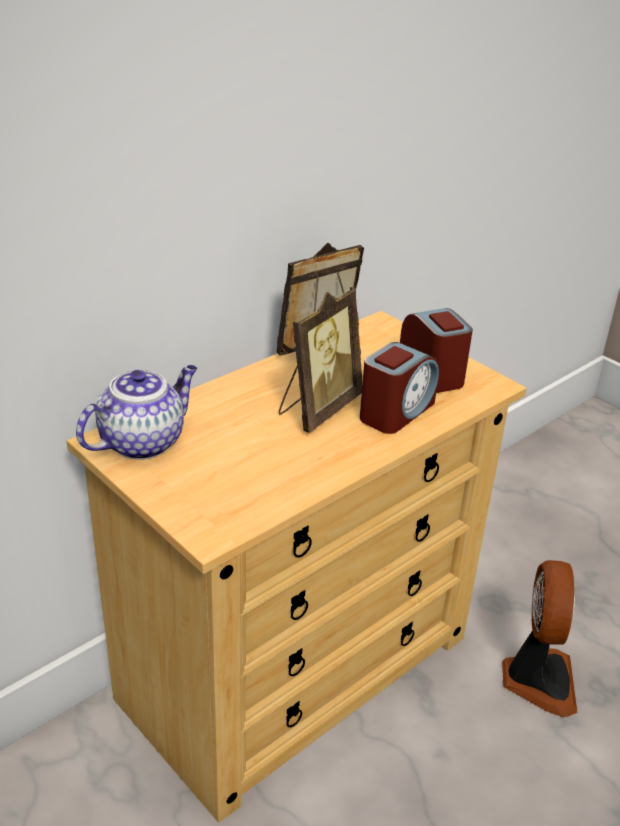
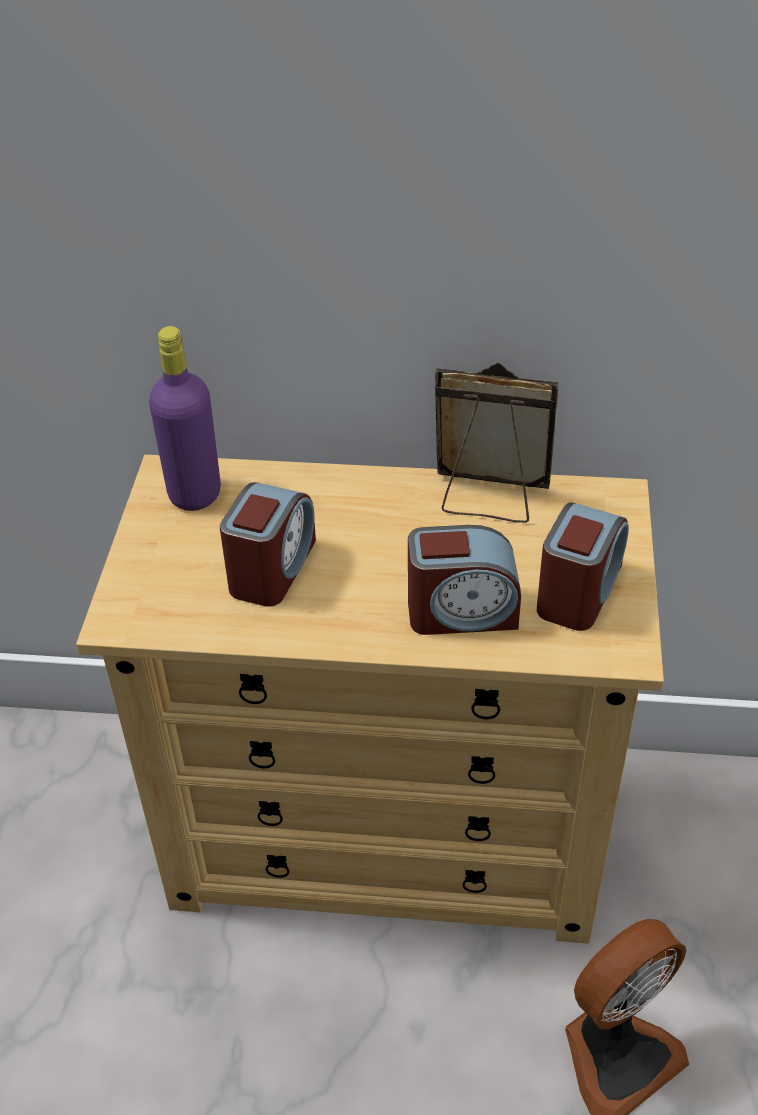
camera: 50 degrees right, 10 degrees up
(143, 441) = (195, 494): teapot -> purple bottle
(260, 451) = (272, 568): none -> alarm clock
(317, 409) = (389, 557): picture frame -> none

